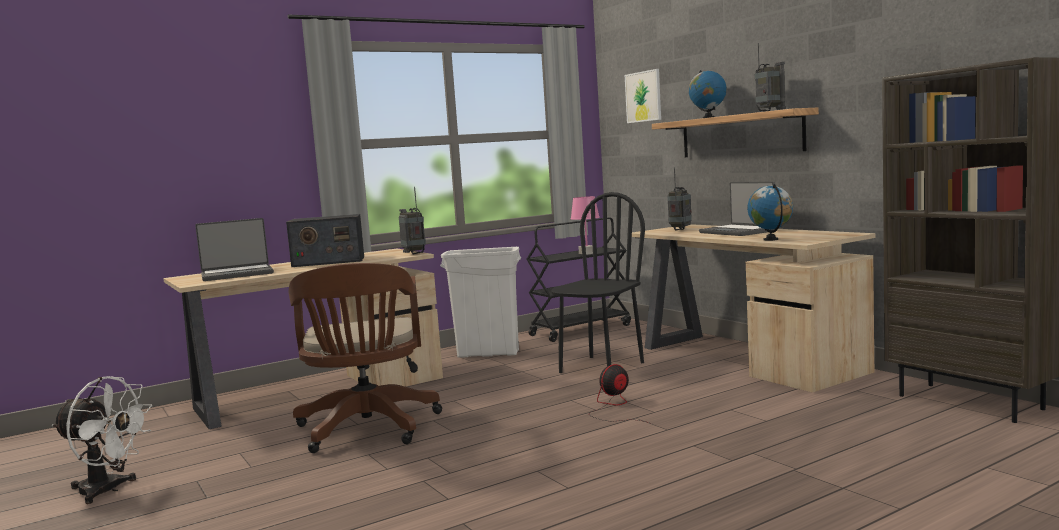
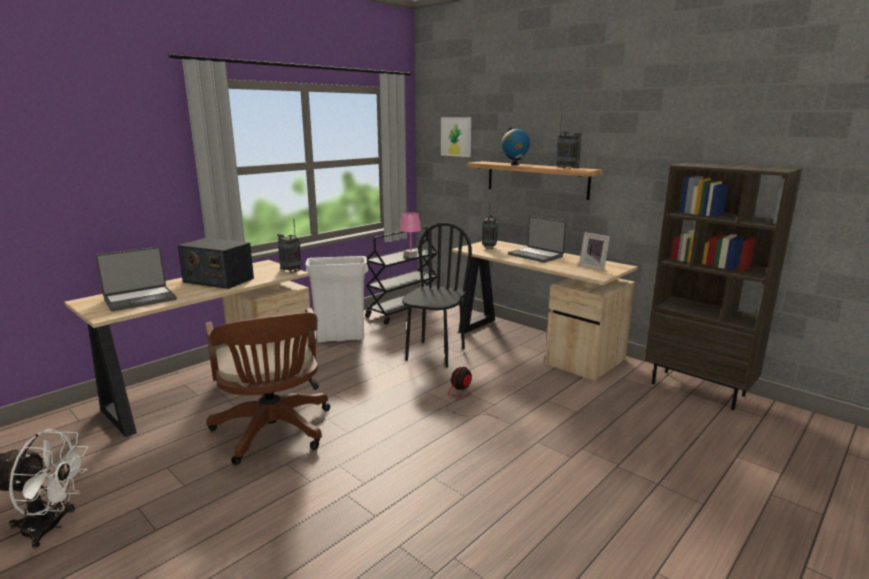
camera: 15 degrees left, 10 degrees up
(328, 261) = (218, 280): radio -> radio turned 45 degrees clockwise
(771, 239) = (570, 270): globe -> none
(809, 236) = (594, 267): none -> picture frame

